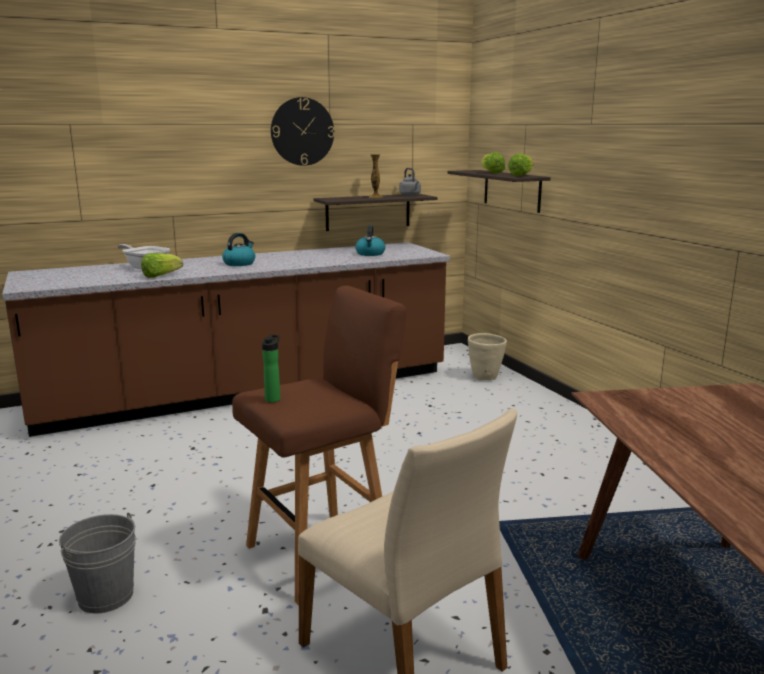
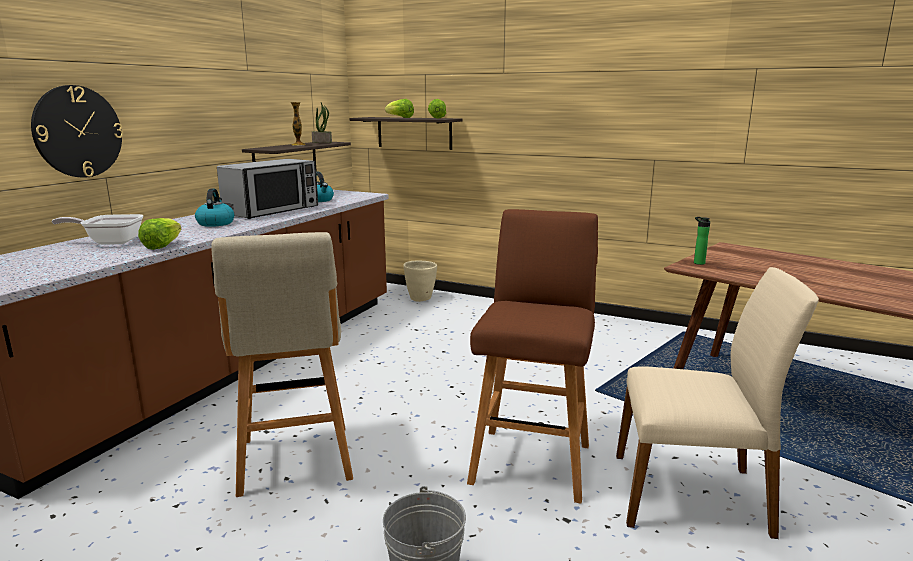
camera: 40 degrees left, 0 degrees up
(174, 476) = (295, 462): none -> beige stool
(273, 398) = (524, 321): bottle -> bottle (697, 263)
(302, 131) = (226, 77): wall clock -> wall clock (78, 132)
(307, 258) = (272, 210): none -> microwave
(410, 195) = (322, 142): grey kettle -> potted plant

